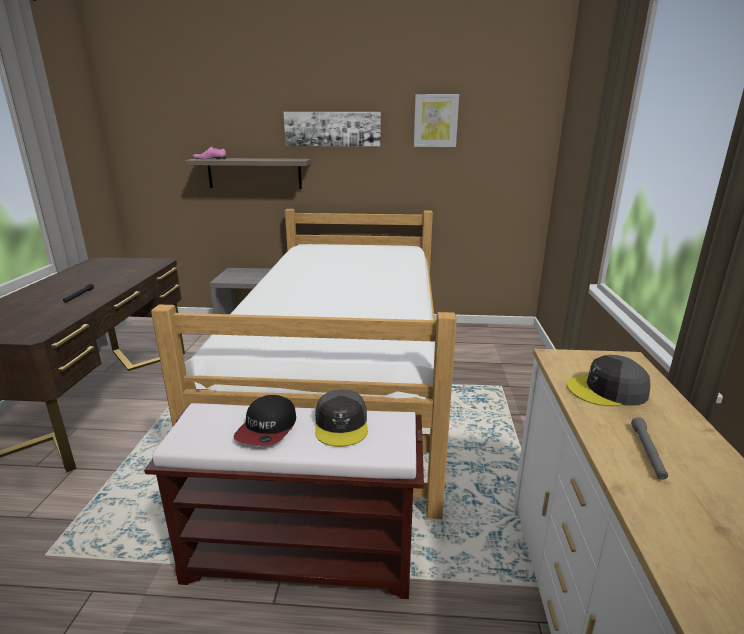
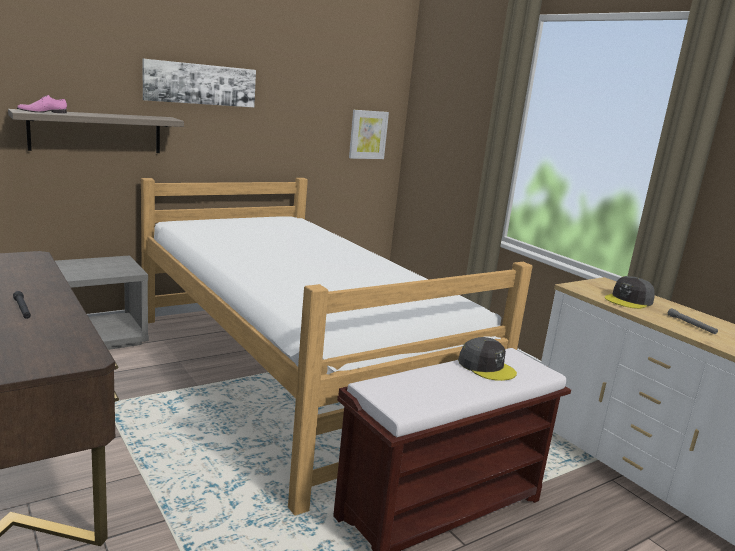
camera: 40 degrees left, 5 degrees down
(267, 429) = (446, 383): cap -> none
(435, 121) = (307, 84): picture -> picture (368, 134)

